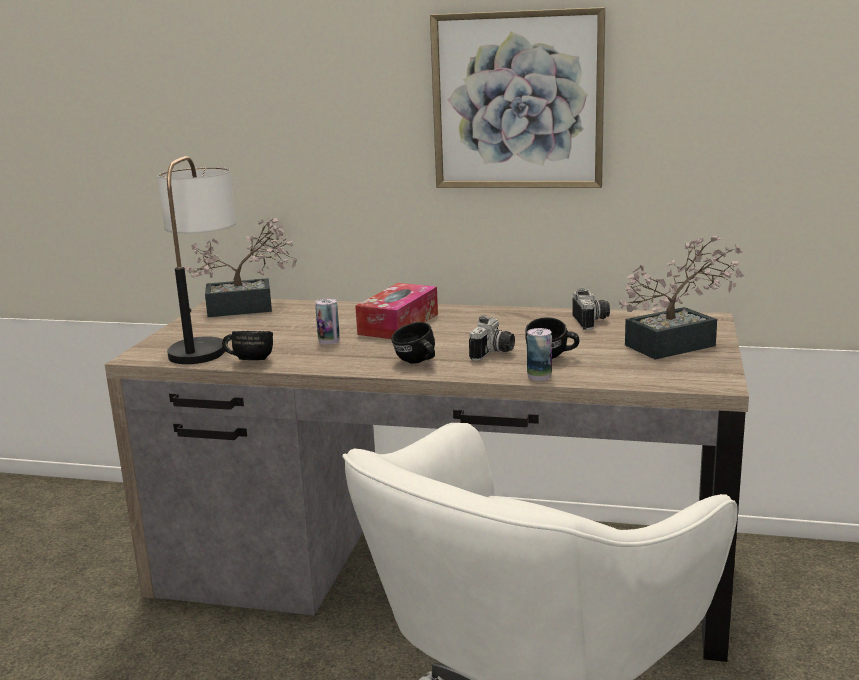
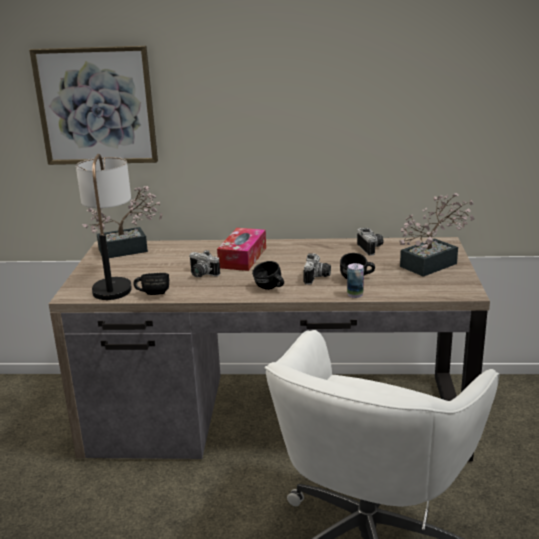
camera: 10 degrees left, 5 degrees up
(329, 341) = (201, 274): can -> camera
(517, 101) = (316, 101): picture -> picture (96, 106)

